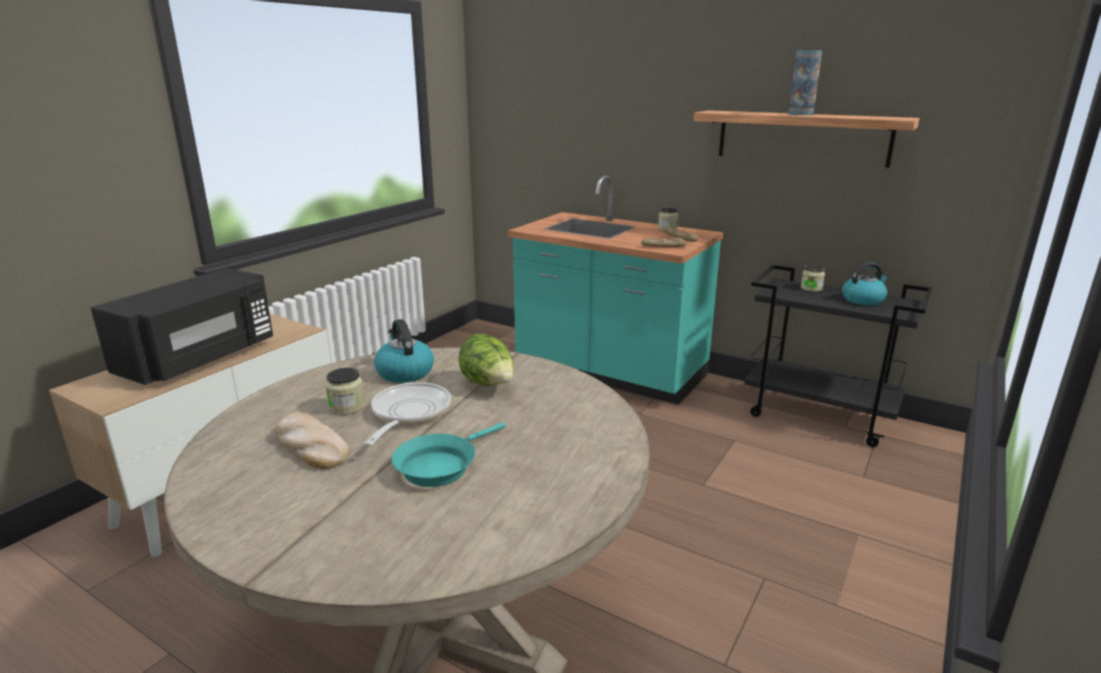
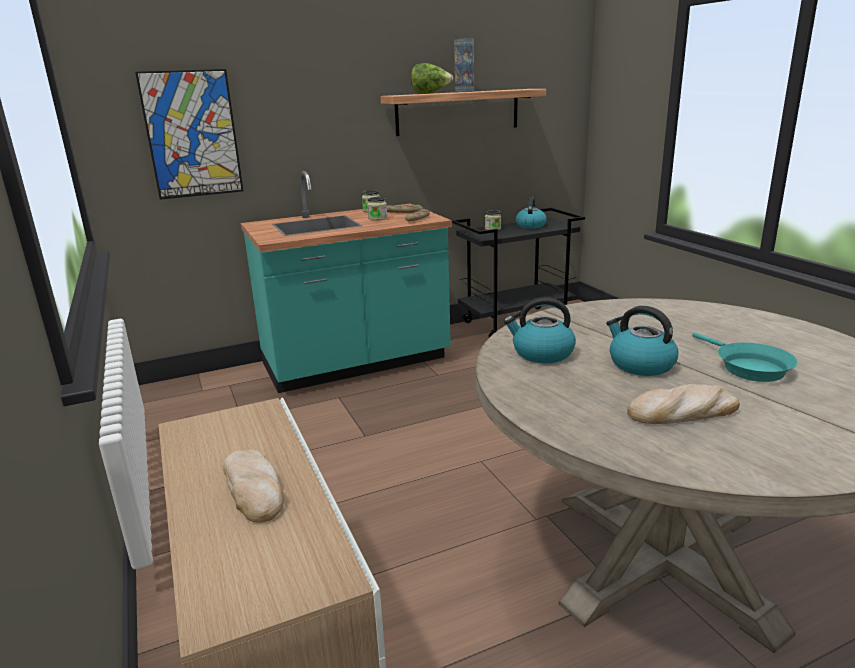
camera: 55 degrees left, 0 degrees up
(201, 358) = (254, 489): black microwave -> bread
(347, 407) = (603, 386): jar -> jar (377, 218)
(408, 414) = (640, 364): frying pan -> kettle
(489, 385) = (603, 329): lettuce -> lettuce (430, 93)
(539, 129) = (192, 134): none -> picture

